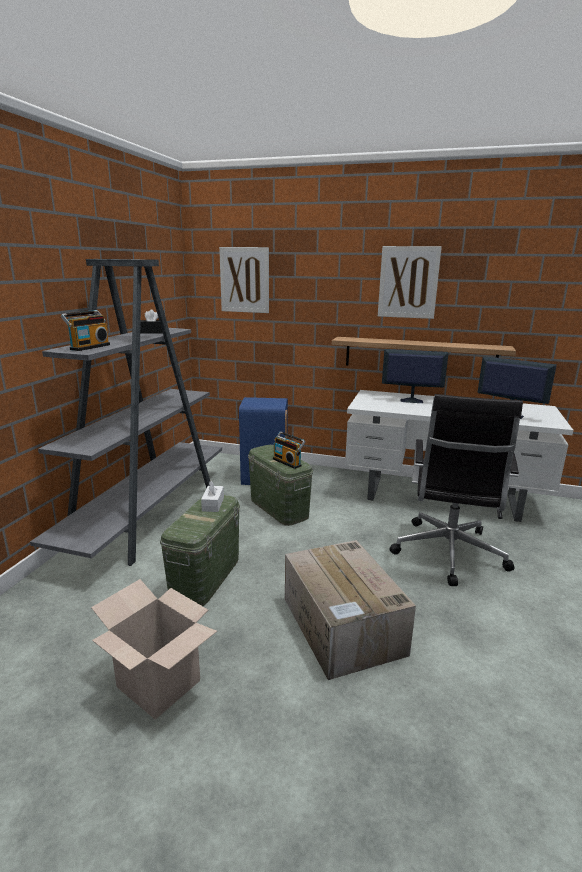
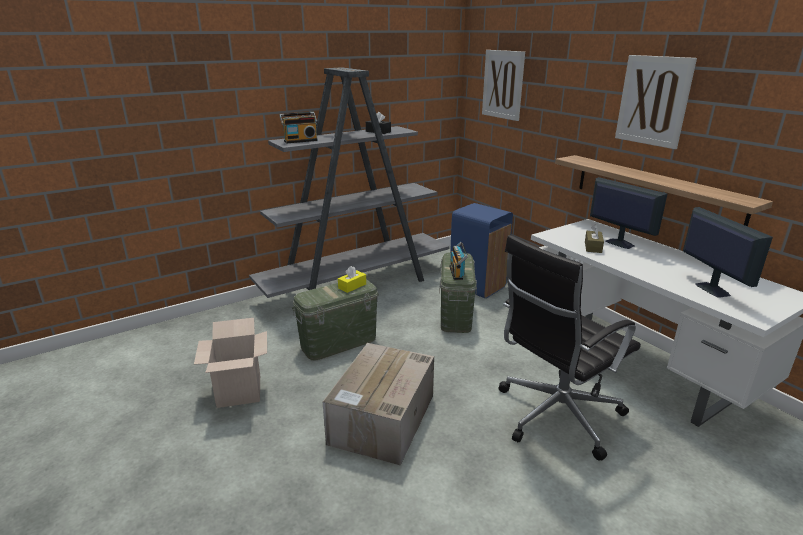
camera: 40 degrees right, 5 degrees up
(213, 504) = (352, 286): white tissue box -> yellow tissue box
(402, 407) = (593, 247): none -> brown tissue box

